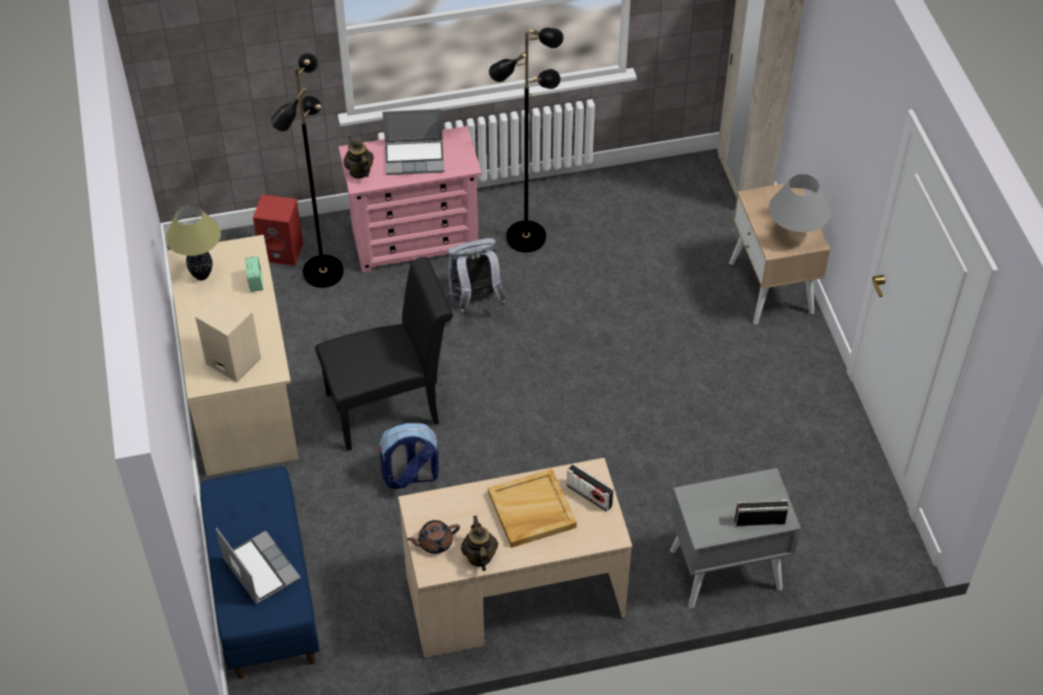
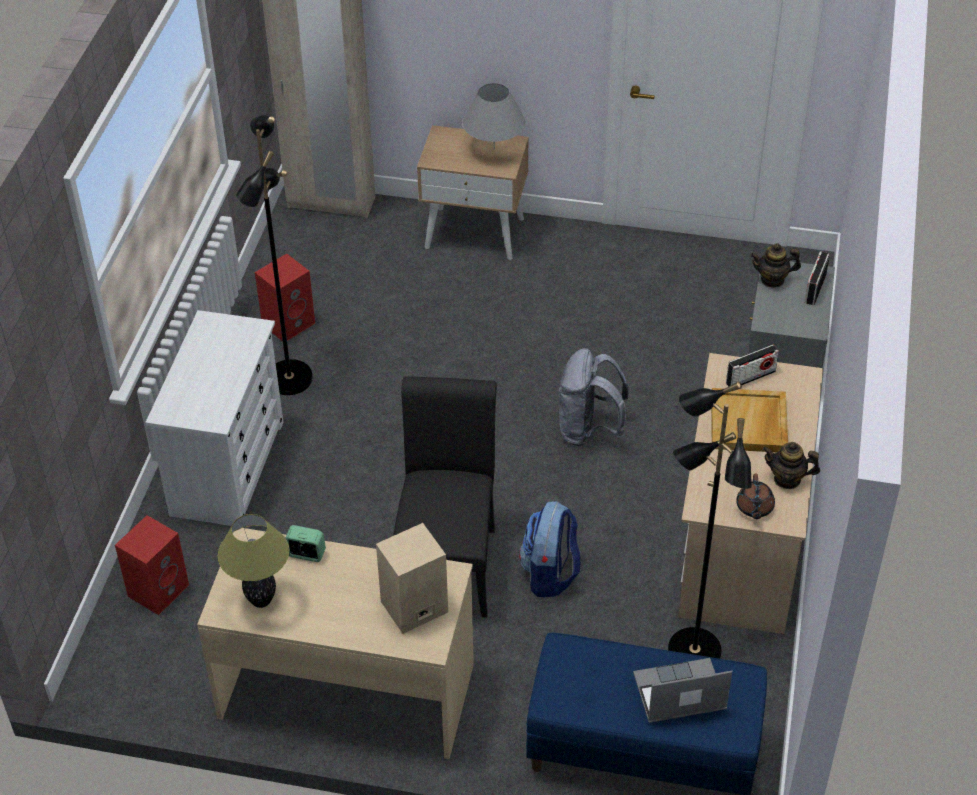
camera: 65 degrees left, 5 degrees down
(322, 271) = (216, 562): black floor lamp -> black floor lamp (692, 652)
(359, 171) = (199, 415): teapot -> teapot (772, 279)
(415, 158) = (214, 364): laptop -> none
(415, 240) = (228, 467): pink dresser -> white dresser
(475, 301) = (349, 447): grey backpack -> grey backpack (588, 430)
(586, 212) = (288, 323): none -> red speaker

